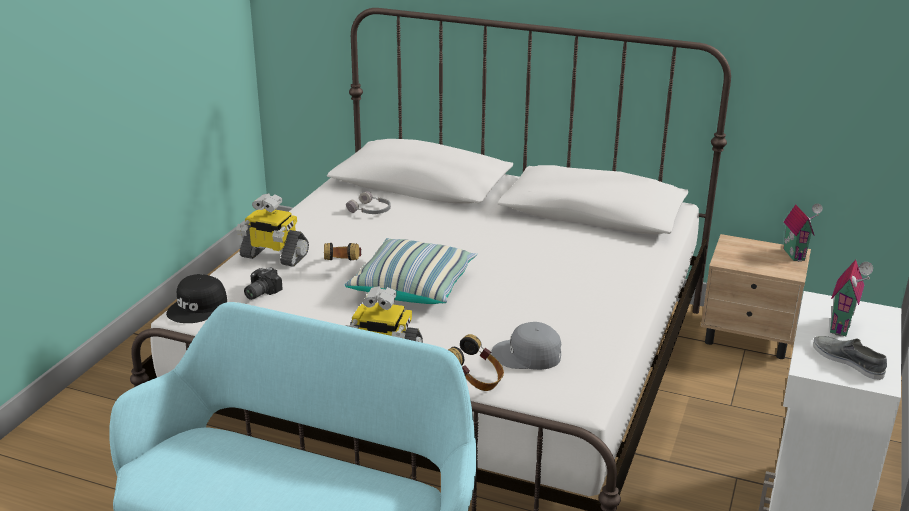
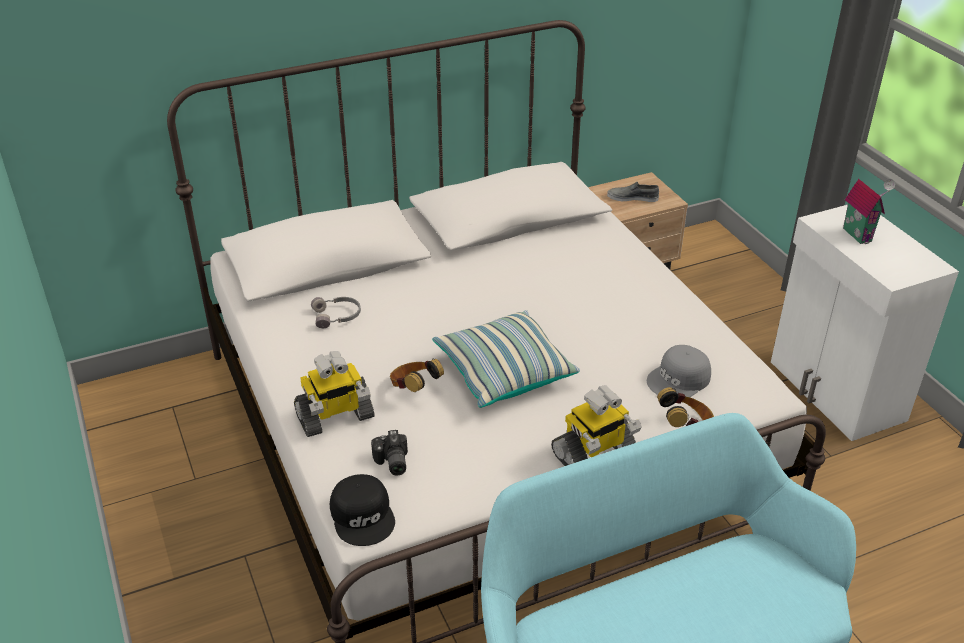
camera: 45 degrees left, 10 degrees up
(796, 254) = (650, 182): toy house -> none
(848, 361) = (900, 260): grey shoe -> grey shoe (632, 197)

